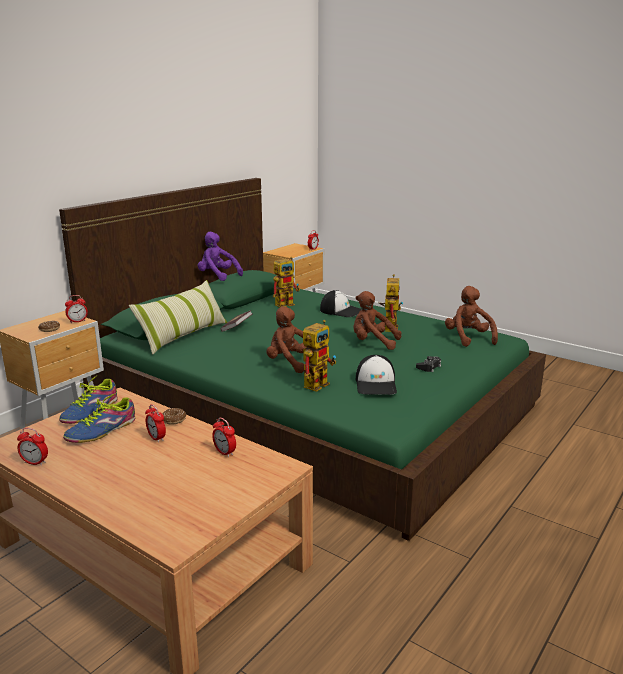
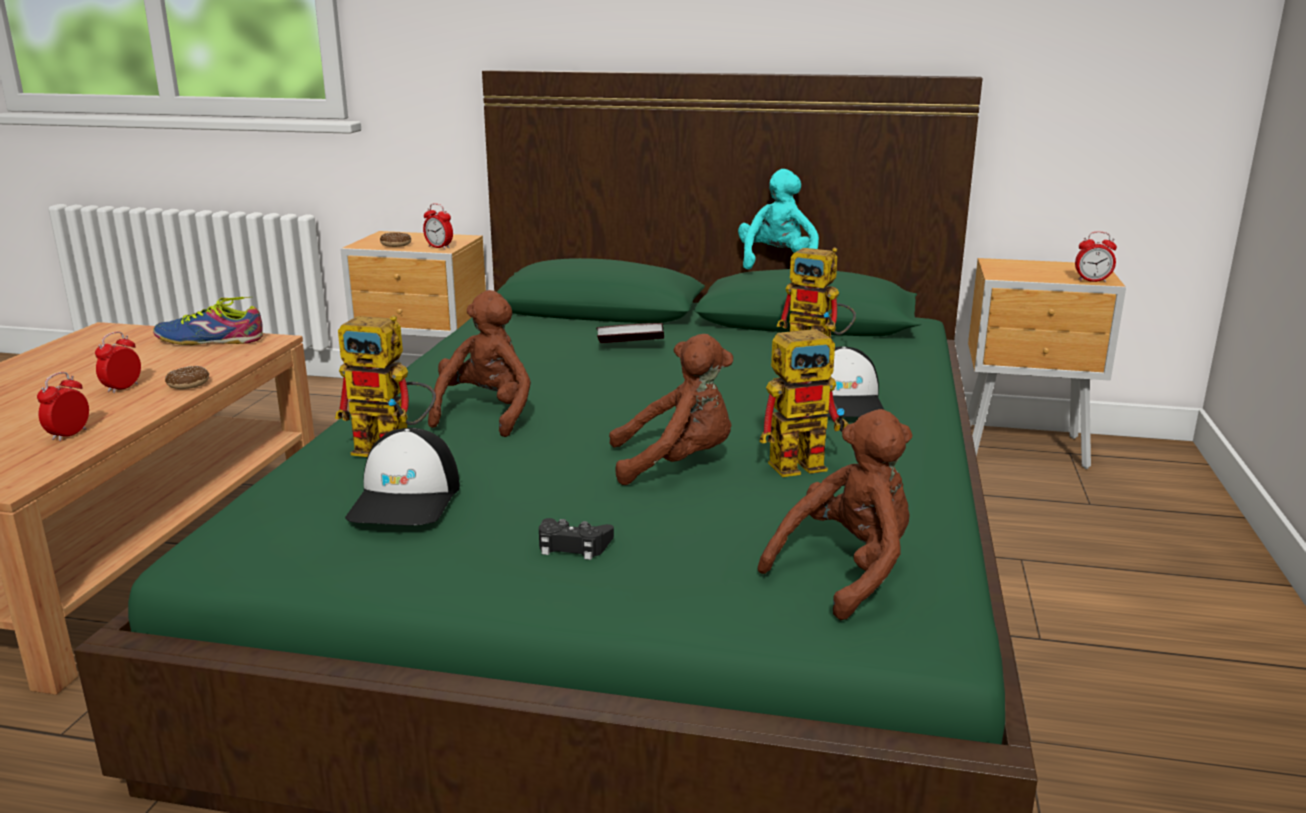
camera: 65 degrees right, 0 degrees up
(35, 463) = (52, 351): alarm clock -> none
(102, 431) = (147, 358): shoe -> none
(183, 335) = (554, 327): pillow -> none
(217, 276) = (777, 264): purple plush toy -> turquoise plush toy
(372, 343) = (677, 464): brown plush toy -> brown plush toy turned 90 degrees clockwise
(376, 384) = (406, 499): cap -> cap turned 60 degrees counterclockwise

